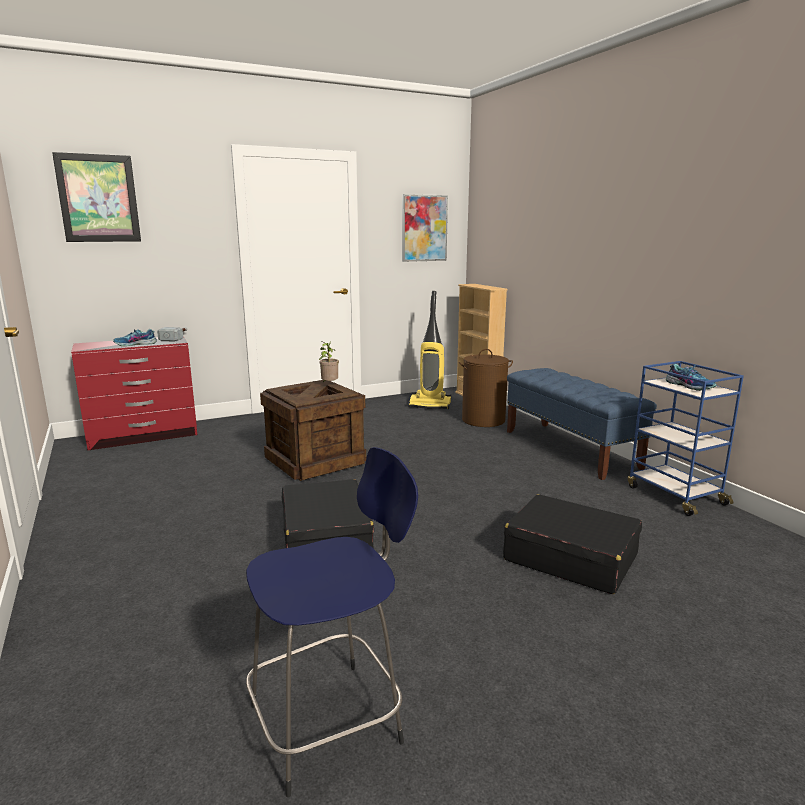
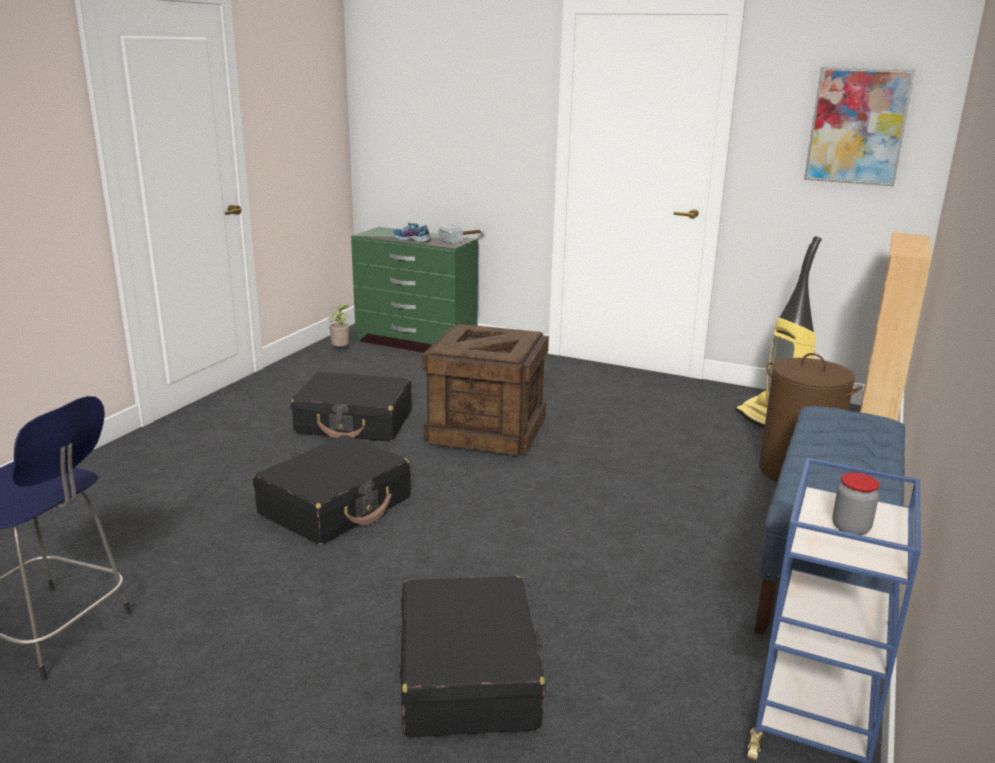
camera: 50 degrees right, 5 degrees up
(98, 198) = (417, 70): picture -> none
(144, 436) = (416, 343): red dresser -> green dresser
(218, 492) = (355, 422): none -> black suitcase
(329, 385) = (521, 340): potted plant -> potted plant (341, 350)
(689, 386) = (850, 528): shoe -> jar

